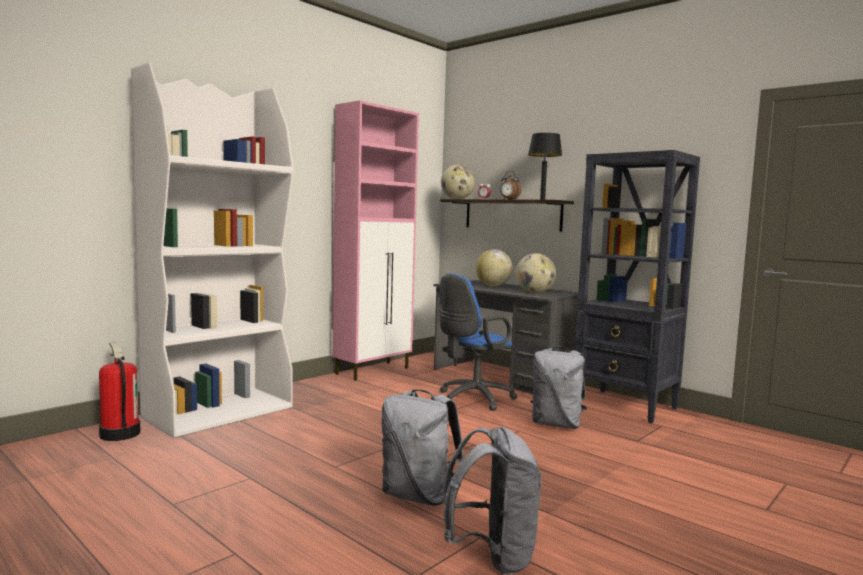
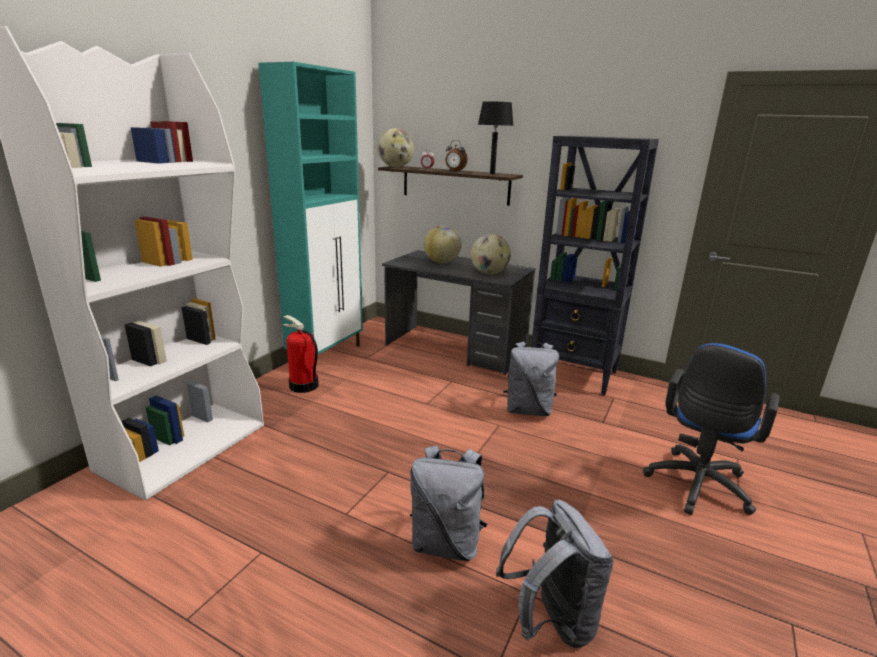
camera: 15 degrees left, 15 degrees up
(119, 434) = (74, 506): fire extinguisher -> fire extinguisher (303, 386)
(373, 371) = (327, 354): pink cabinet -> turquoise cabinet
(471, 399) = (438, 385): blue office chair -> blue office chair (696, 488)

